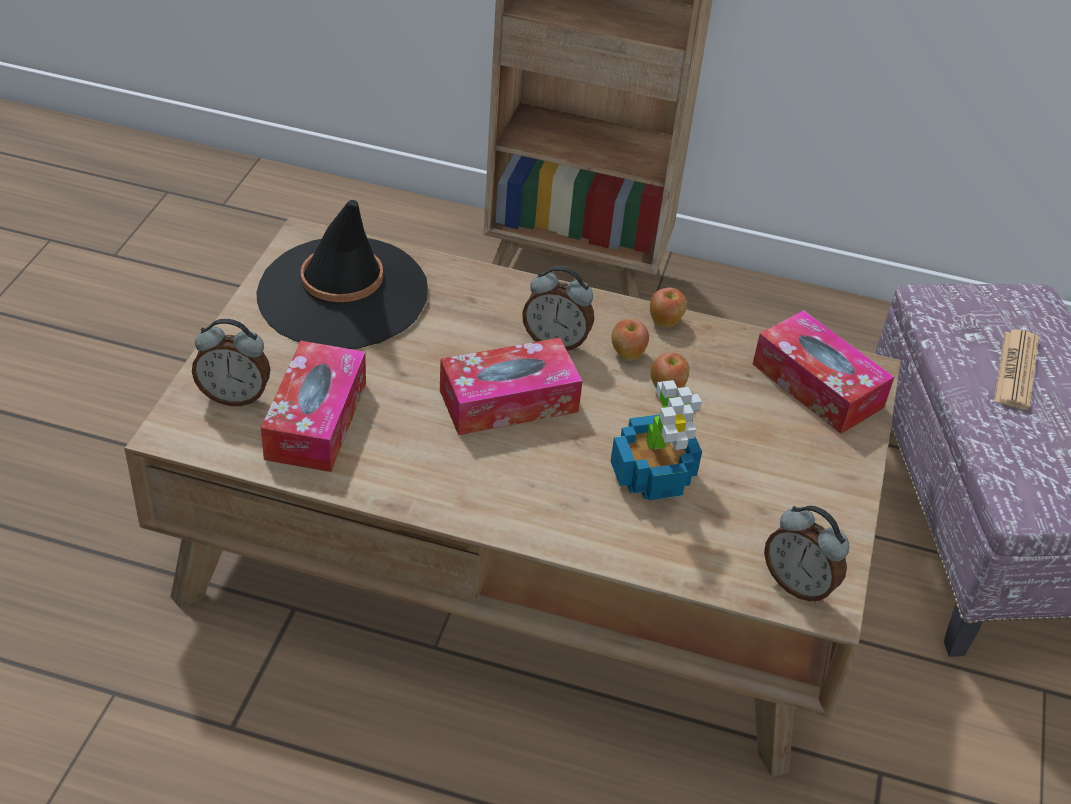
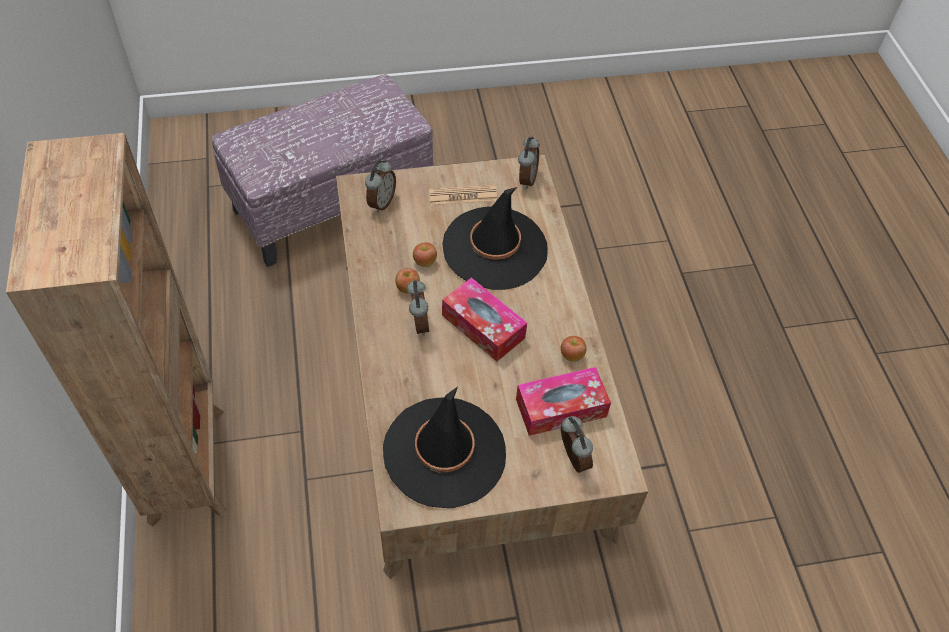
camera: 115 degrees left, 10 degrees up
(653, 475) = (495, 248): potted plant -> black hat
(665, 322) = (367, 280): apple -> apple (571, 355)
(817, 385) = (381, 203): tissue box -> alarm clock
(1016, 370) = (311, 134): newspaper -> newspaper (463, 196)

